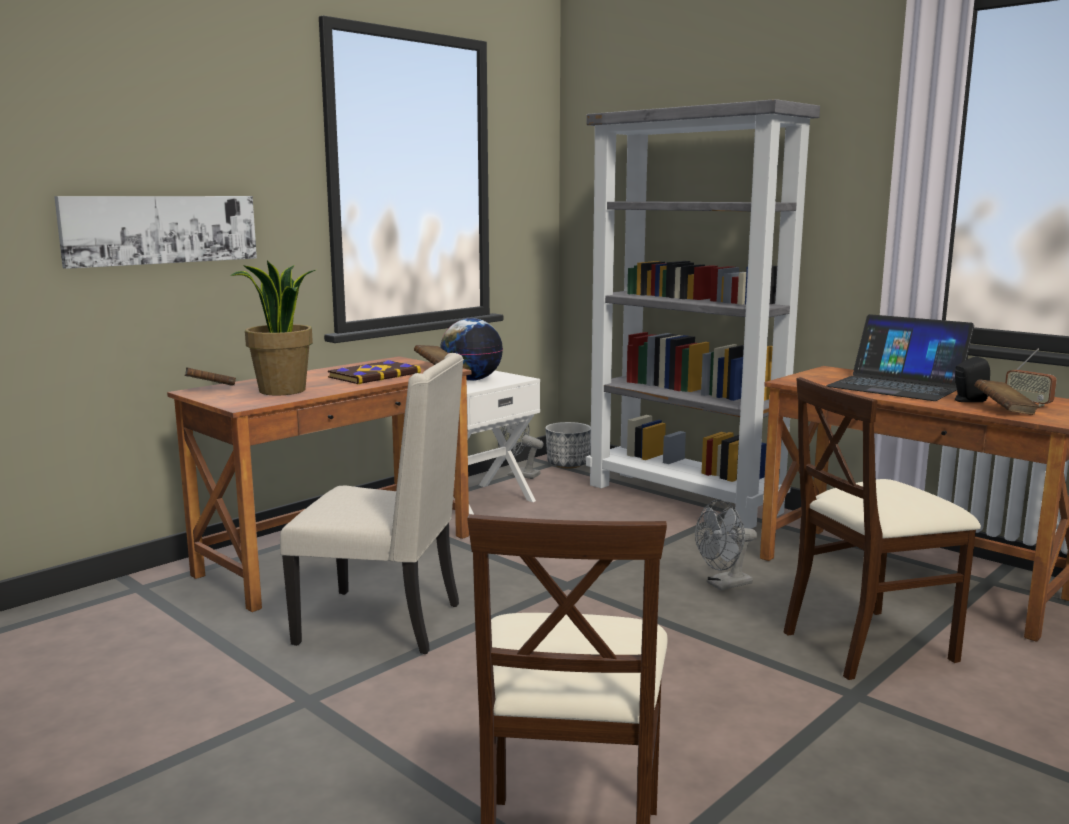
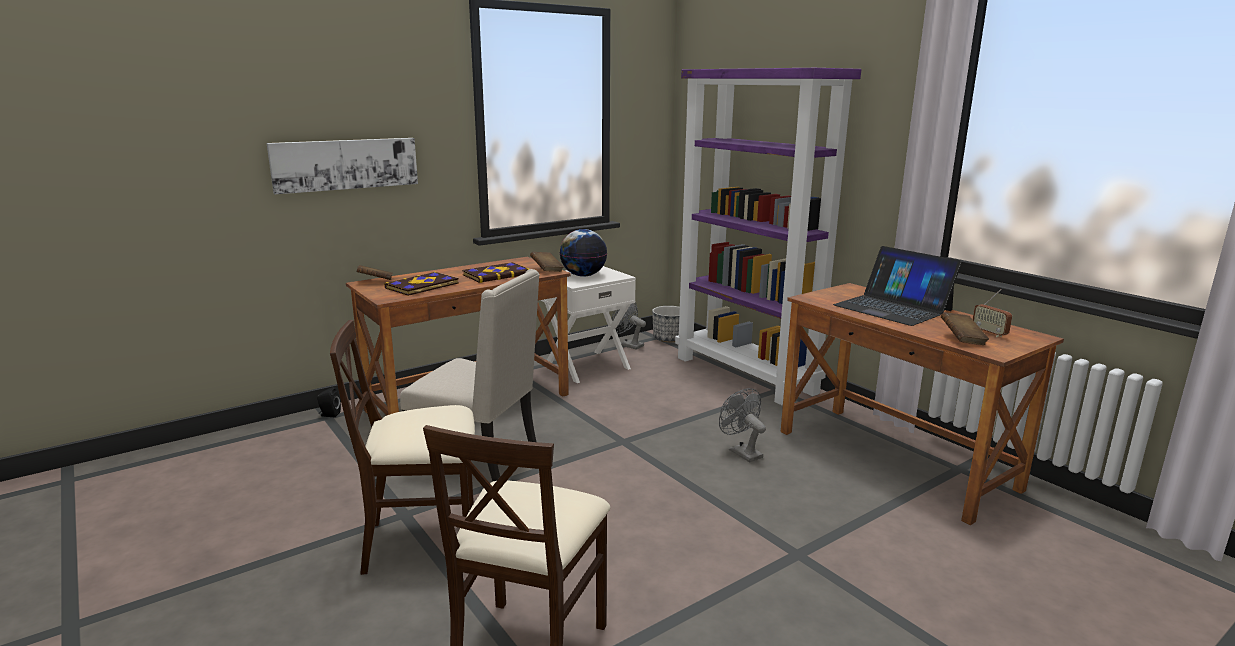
camera: 10 degrees right, 5 degrees up
(282, 391) = (423, 286): potted plant -> book
(685, 498) = (746, 375): grey bookcase -> purple bookcase
(724, 585) = (741, 452): grey fan -> grey fan turned 75 degrees clockwise
(868, 643) = (830, 513): beige chair -> beige chair (423, 541)
(967, 400) = (939, 327): black speaker -> black speaker (329, 414)

